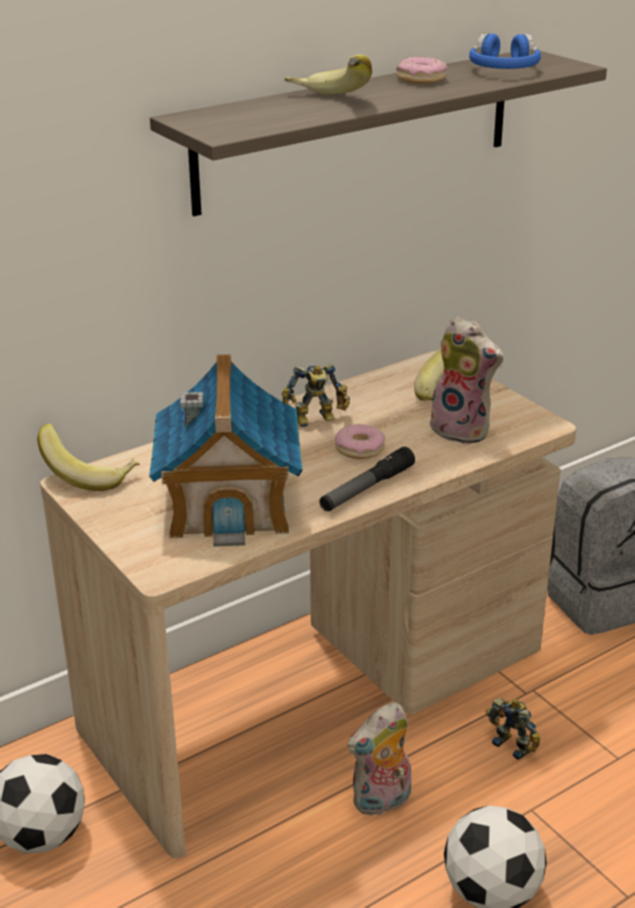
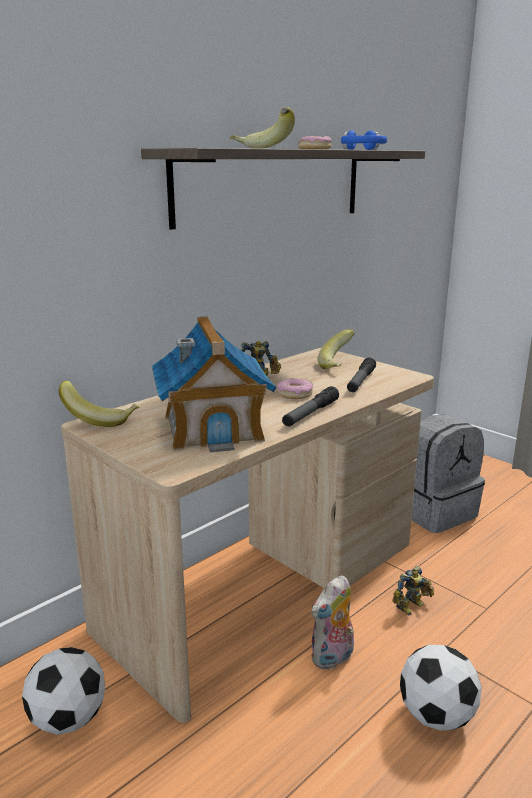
camera: 10 degrees left, 10 degrees down
(463, 430) = (360, 381): plush toy -> flashlight
(513, 744) = (412, 607): toy robot -> toy robot turned 105 degrees clockwise

